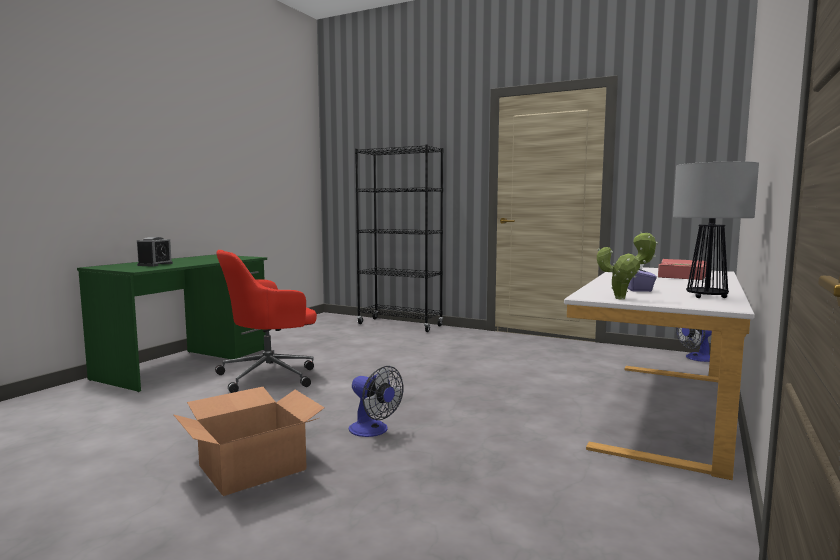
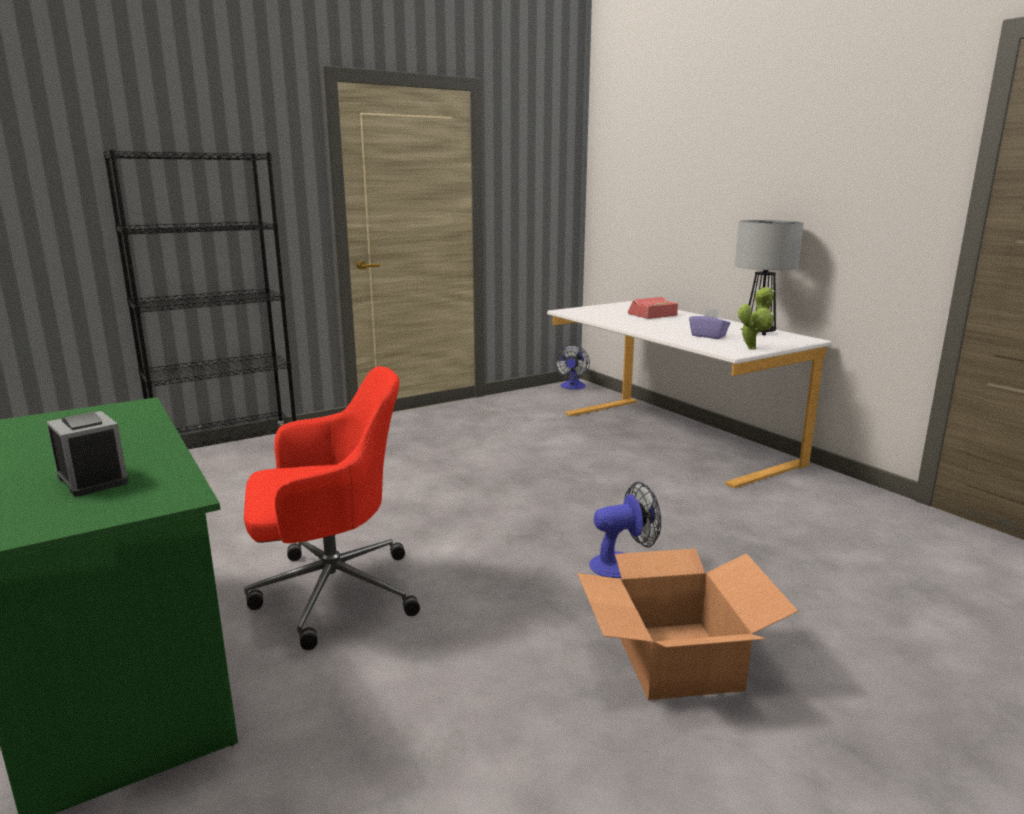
camera: 60 degrees left, 10 degrees up
(270, 376) = (331, 593): red office chair -> red office chair turned 105 degrees counterclockwise

